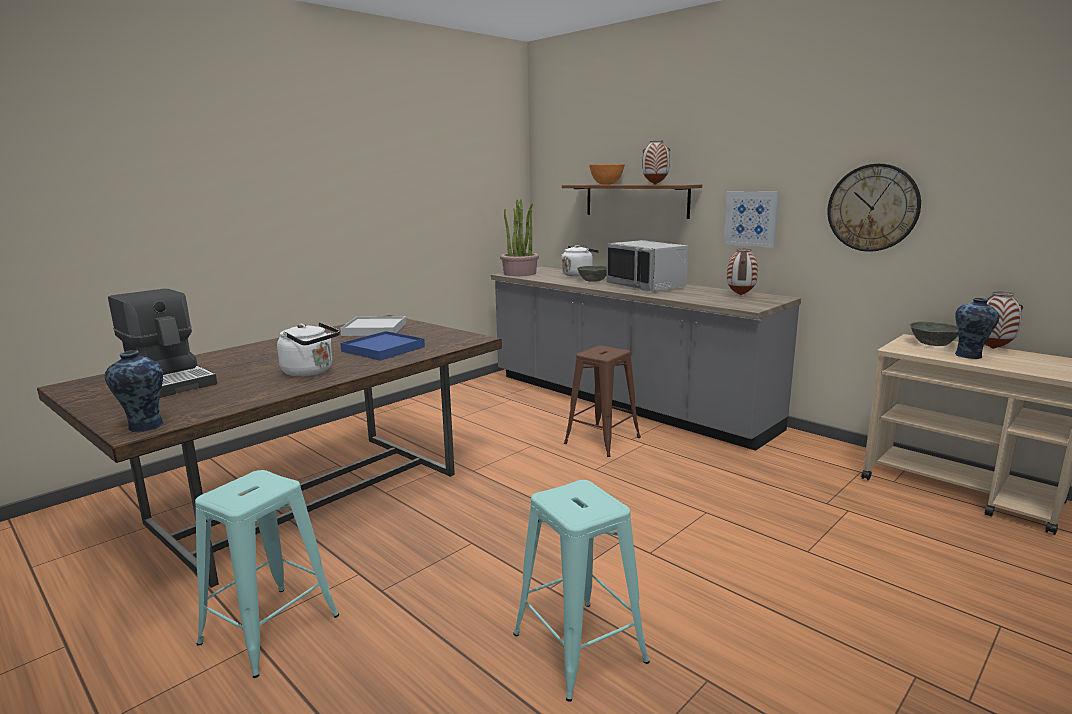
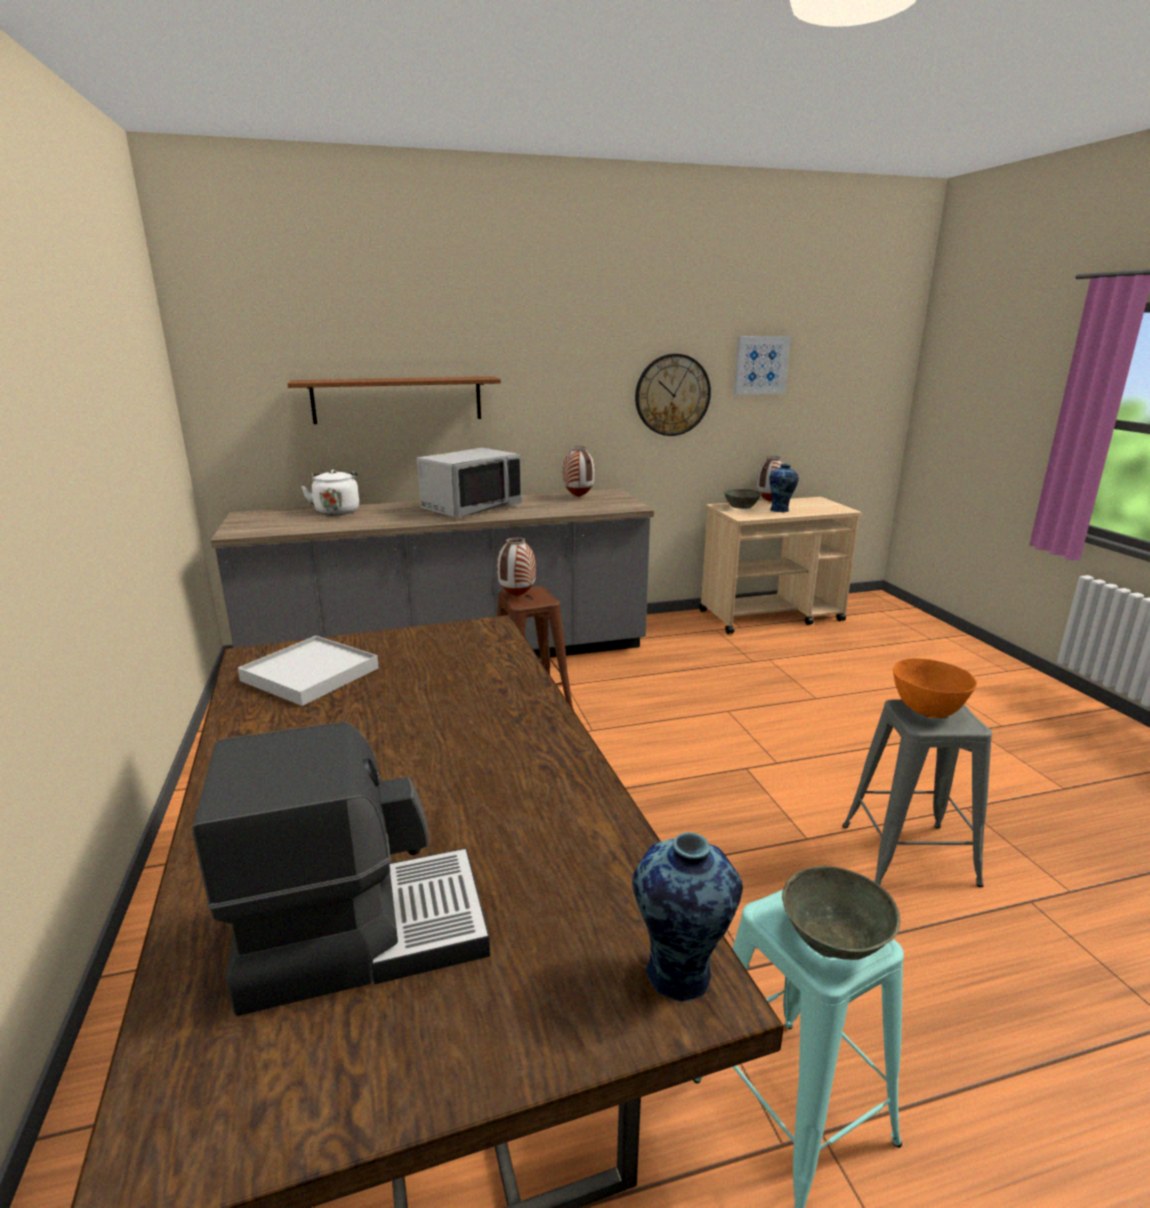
camera: 60 degrees left, 5 degrees up
(311, 371) = (503, 761): white kettle -> none
(383, 349) = (450, 688): blue tray -> none
(520, 273) = (252, 528): potted plant -> none
(579, 648) = (908, 854): turquoise stool -> grey stool
(593, 280) = (389, 514): grey bowl -> grey bowl (832, 937)
(606, 184) = (361, 380): orange bowl -> orange bowl (928, 711)
(646, 286) = (471, 507): grey microwave -> grey microwave turned 45 degrees counterclockwise
(654, 184) = (446, 378): vase -> vase (517, 596)
(751, 218) = (557, 413): picture -> picture (761, 365)

